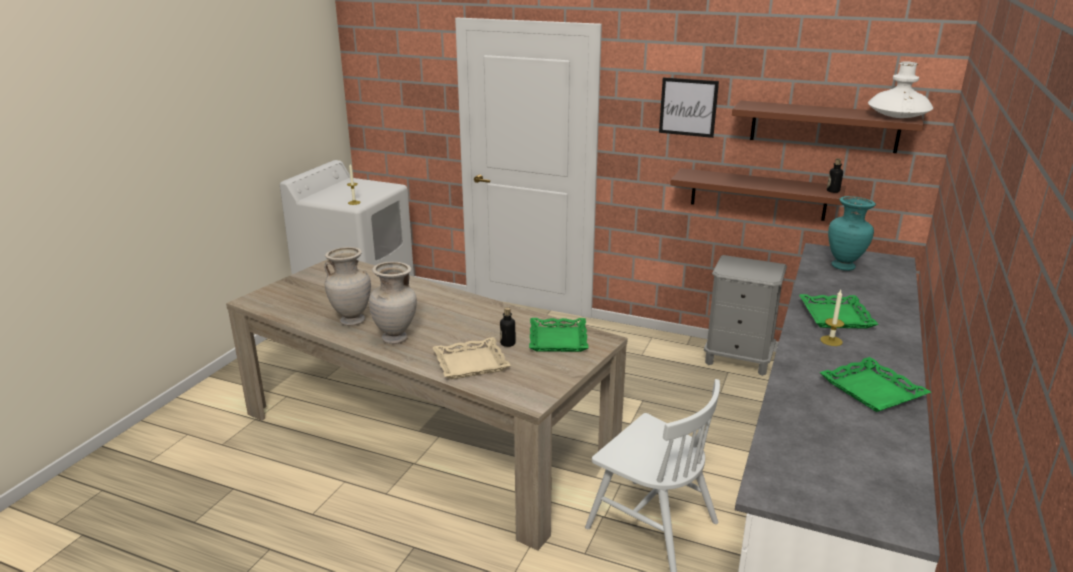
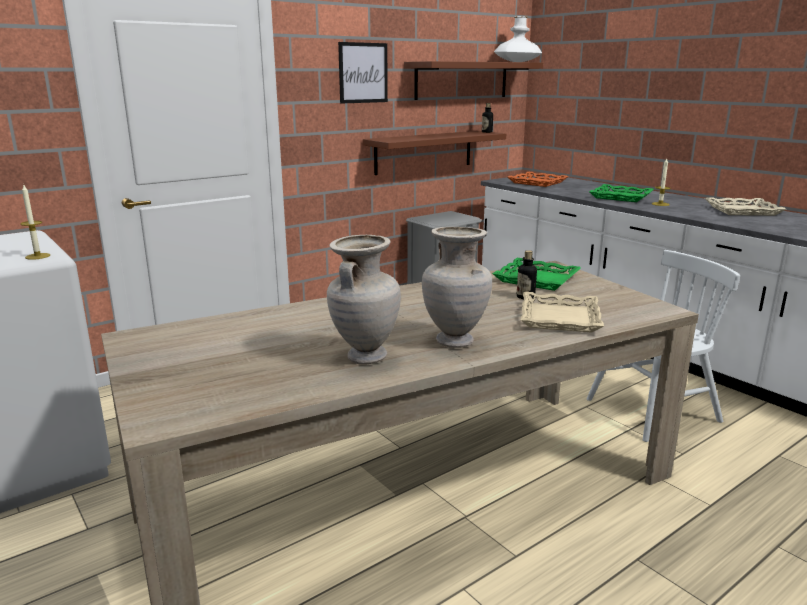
camera: 60 degrees left, 5 degrees down
(844, 267) = (537, 182): turquoise vase -> orange tray
(873, 390) = (742, 211): green tray -> beige tray

